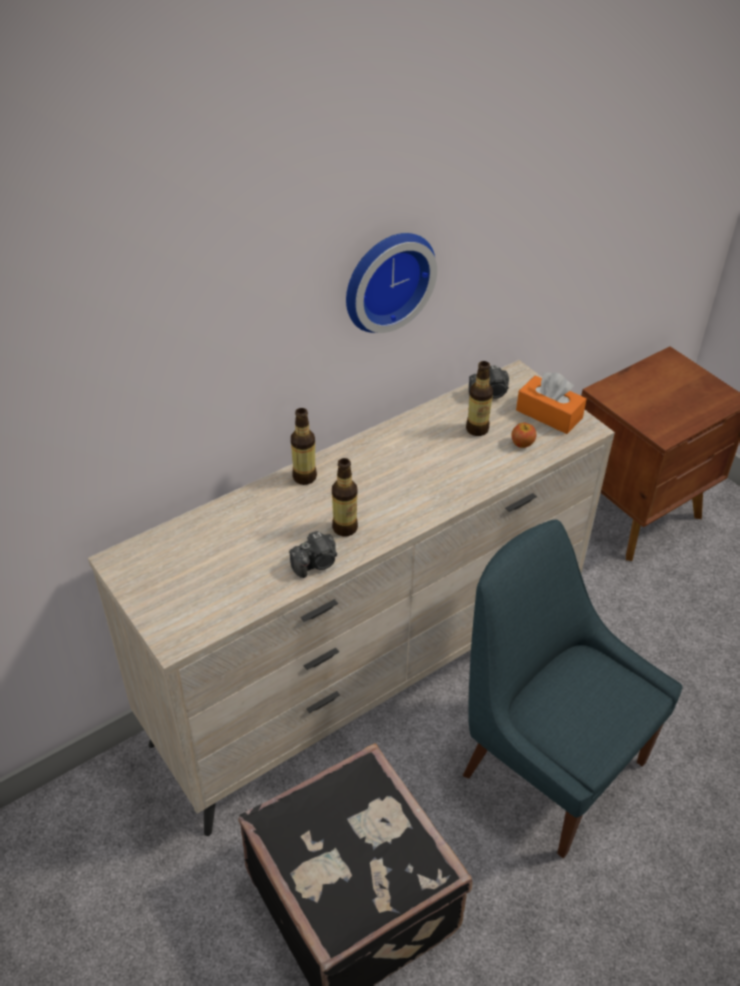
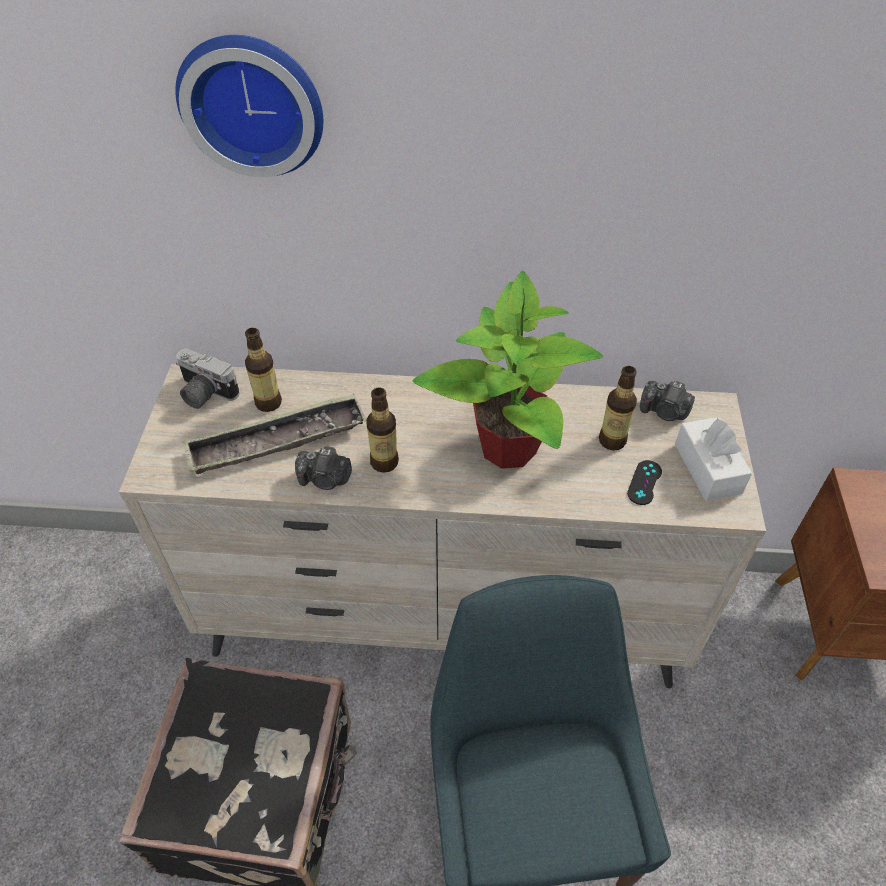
camera: 40 degrees right, 5 degrees up
(147, 563) = (204, 394): none -> camera
(249, 560) = (277, 441): none -> tray
(304, 477) = (402, 394): bottle -> bottle (268, 402)
(385, 279) = (554, 221): wall clock -> wall clock (253, 103)
(416, 470) = (507, 446): none -> potted plant
(522, 443) = (644, 482): apple -> black game controller
(549, 414) = (707, 468): orange tissue box -> white tissue box

